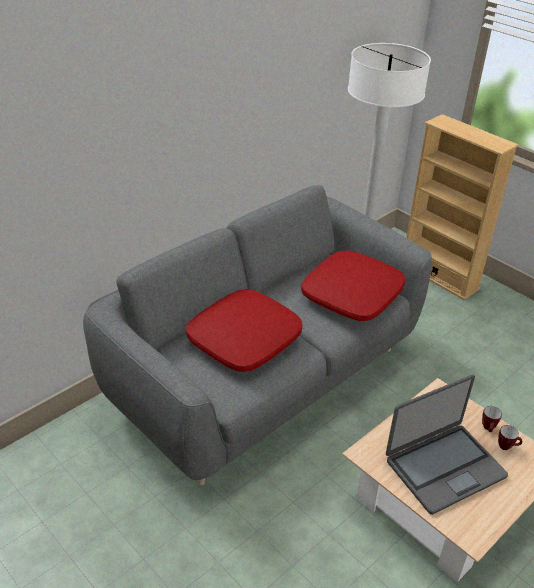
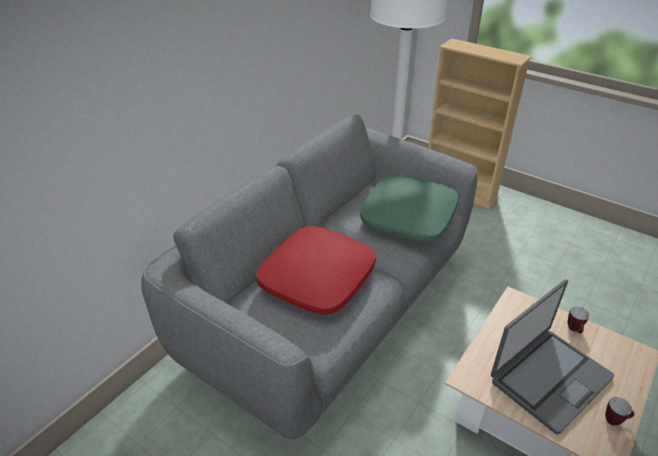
camera: 10 degrees left, 0 degrees up
(351, 294) = (408, 217): red pillow -> green pillow
(507, 447) = (599, 345): mug -> mug (615, 420)

